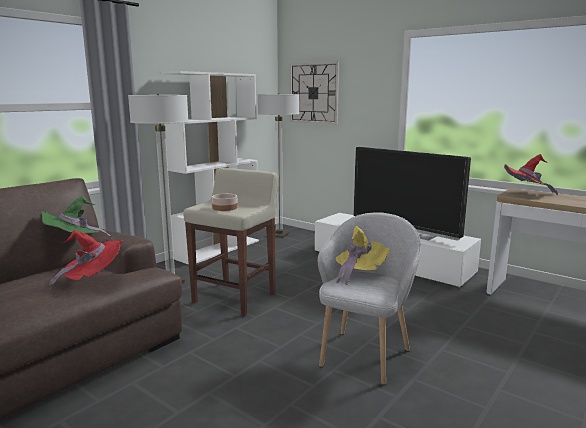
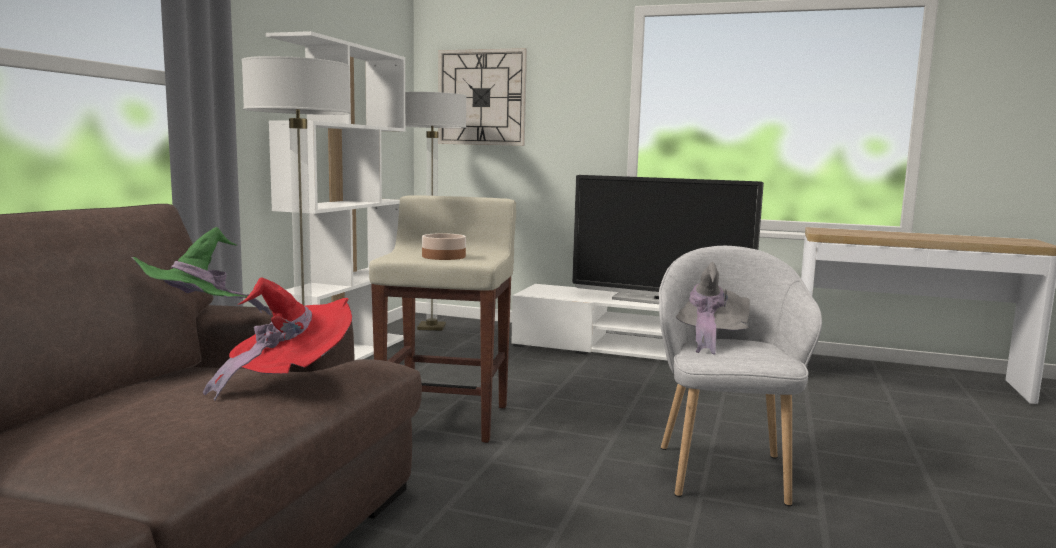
camera: 20 degrees left, 5 degrees down
(359, 271) = (705, 338): yellow hat -> grey hat
(526, 194) = (838, 231): red hat -> none

